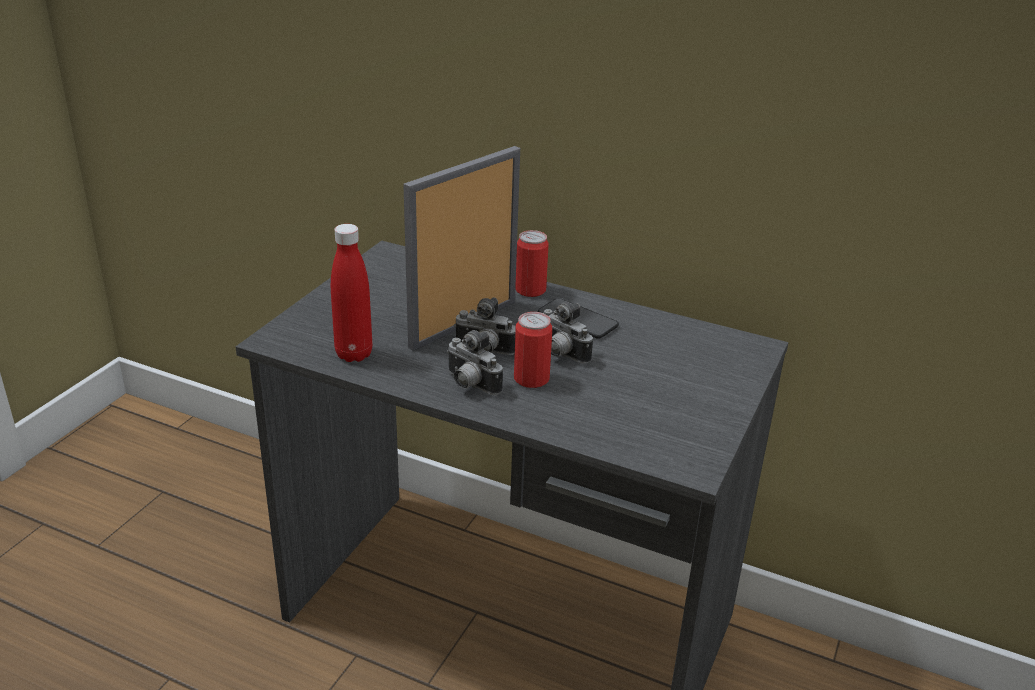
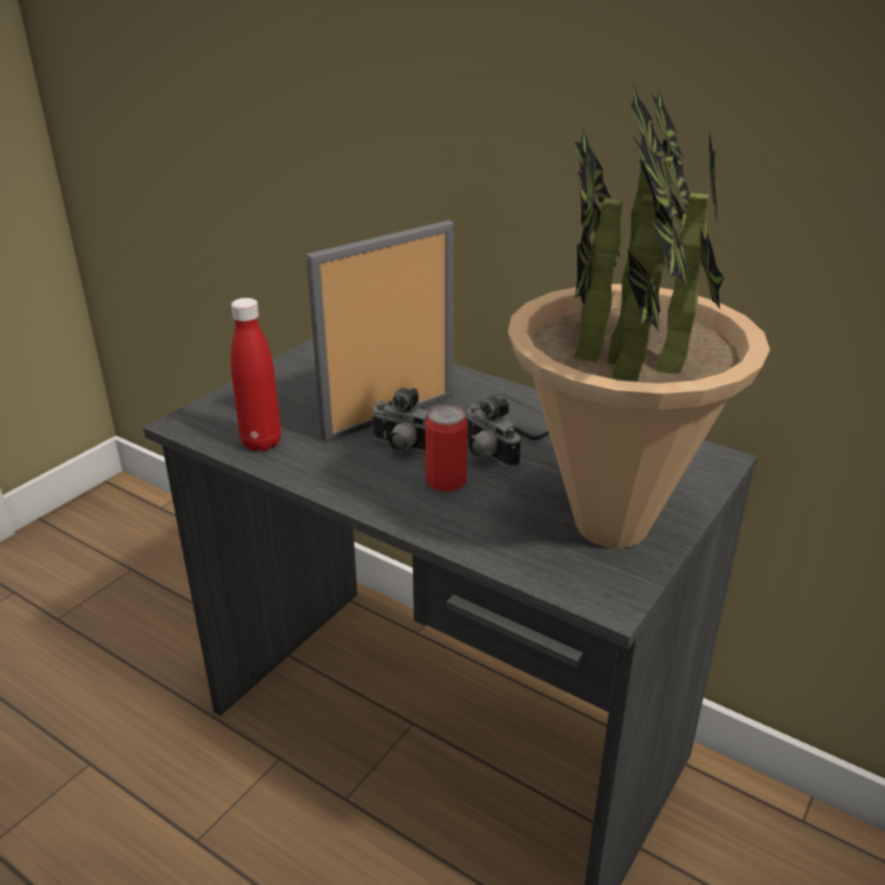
camera: 10 degrees right, 0 degrees up
(470, 385) = (375, 484): camera -> none
(530, 290) = (473, 384): can -> none
(682, 409) = (612, 527): none -> potted plant

